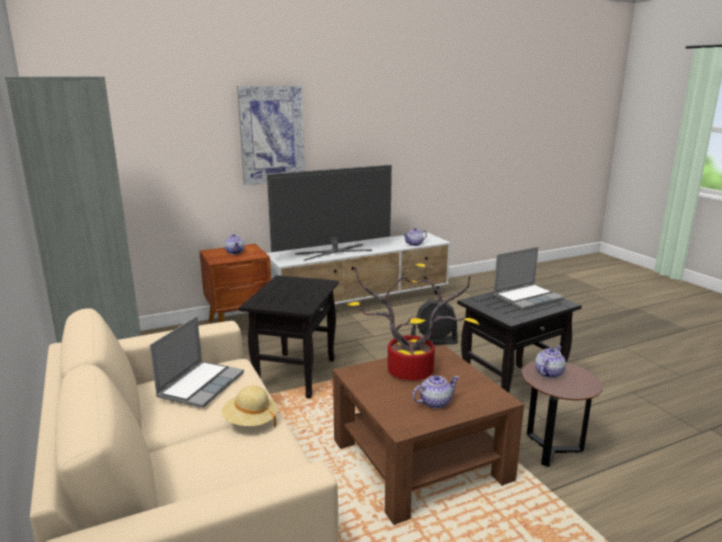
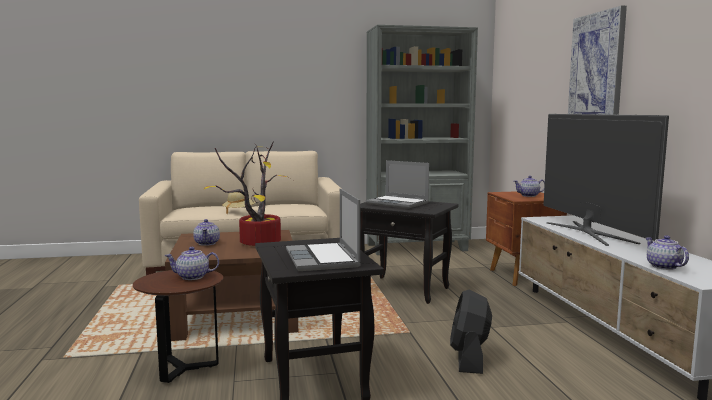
camera: 105 degrees right, 10 degrees down
(201, 385) = (291, 206): laptop -> laptop (398, 203)
(548, 373) = (193, 277): teapot -> teapot turned 120 degrees clockwise

